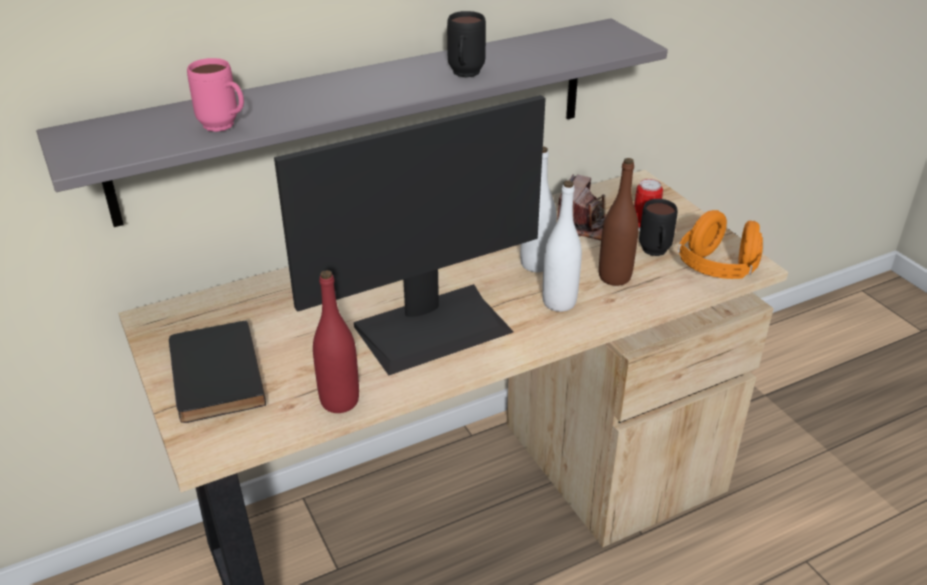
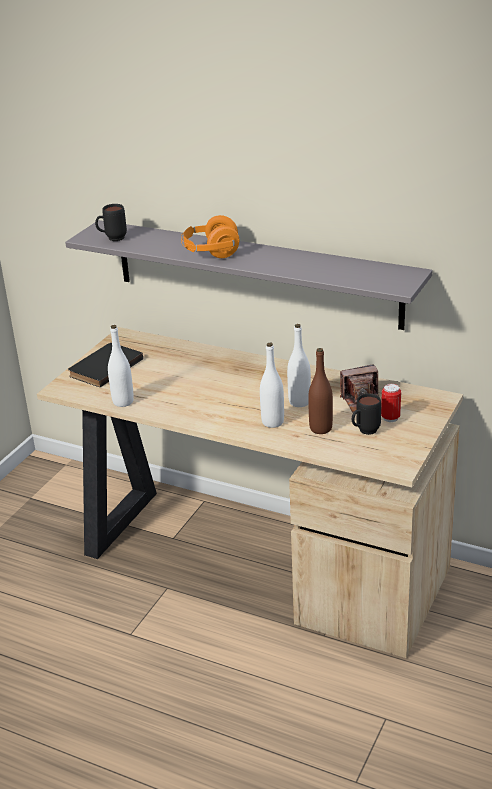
camera: 55 degrees right, 5 degrees down
(225, 127) = (148, 246): pink mug -> none
(339, 401) = (123, 402): red bottle -> white bottle
(432, 326) = (205, 398): monitor -> none
(464, 75) = (281, 266): black mug -> black mug (112, 239)
(717, 269) = (377, 457): orange headphones -> orange headphones (211, 253)

